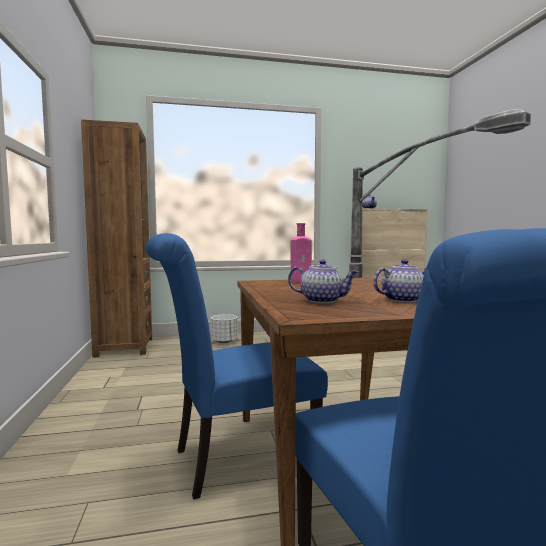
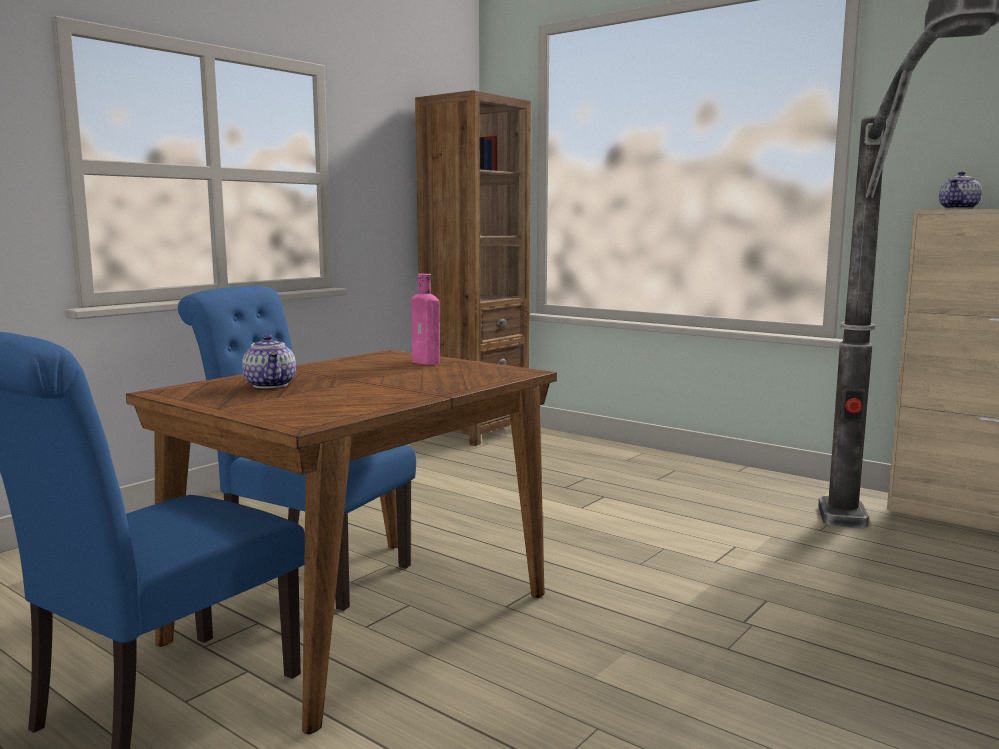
camera: 50 degrees right, 5 degrees up
(224, 341) = (605, 457): white planter -> none
(402, 300) = (325, 400): teapot -> none

